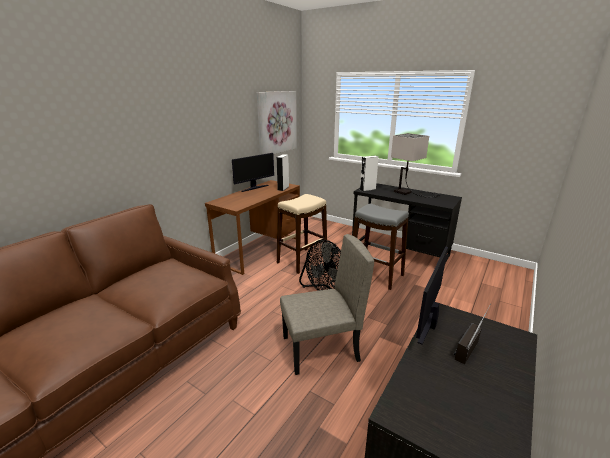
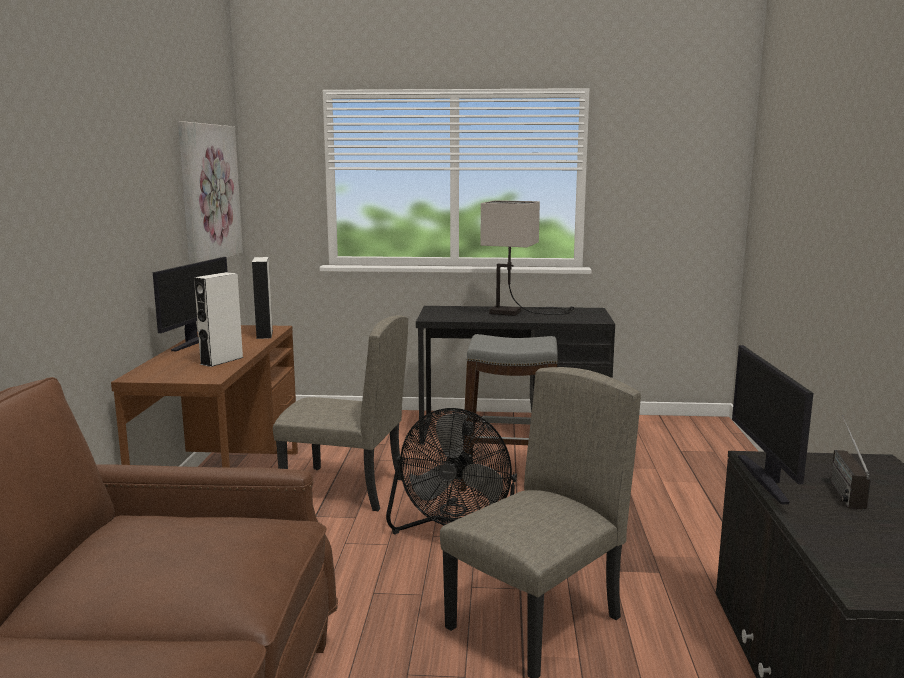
camera: 30 degrees left, 10 degrees down
(302, 261) = (344, 489): beige stool -> beige chair
(367, 189) = (438, 316): white speaker -> white speaker (222, 361)

